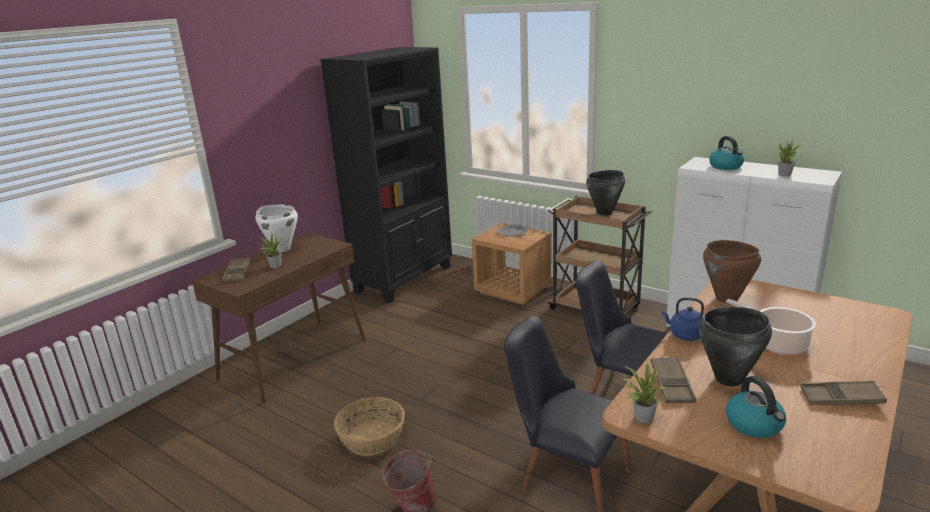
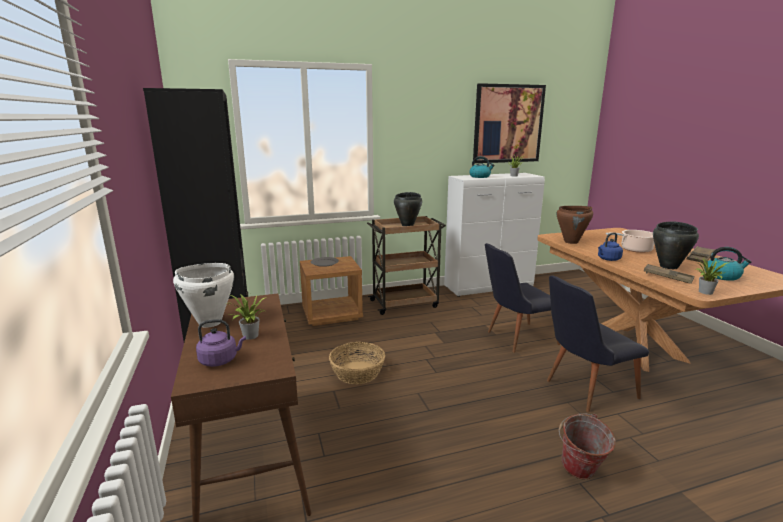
camera: 55 degrees left, 5 degrees down
(237, 273) = (220, 360): brown tray -> purple kettle
(371, 438) = (460, 458): basket -> basket (357, 373)
(814, 86) = (508, 124): none -> picture

